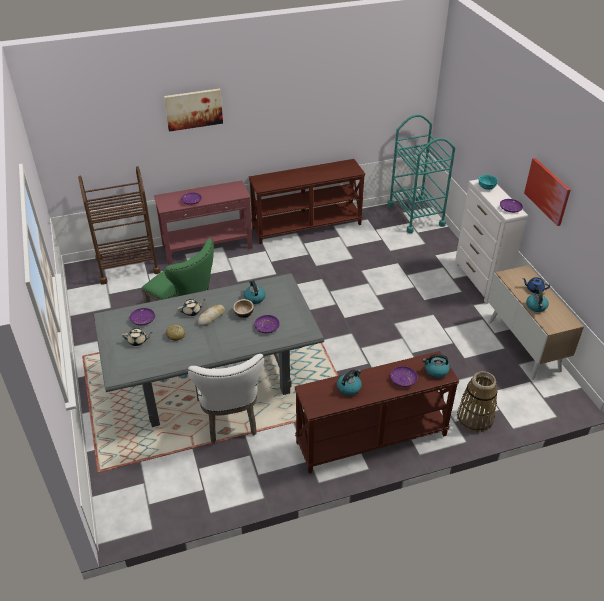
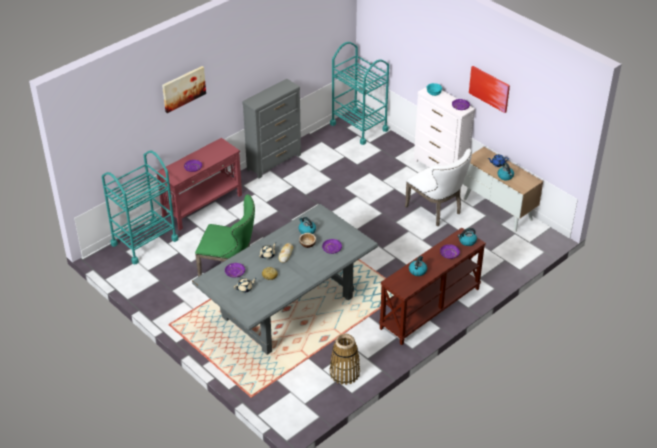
camera: 25 degrees left, 0 degrees up
(128, 265) = (144, 242): brown cart -> turquoise cart
(230, 419) = (321, 330): white chair -> white chair (436, 210)
(307, 226) = (274, 162): brown console table -> grey dresser
(474, 418) = (491, 271): basket -> basket (344, 373)

